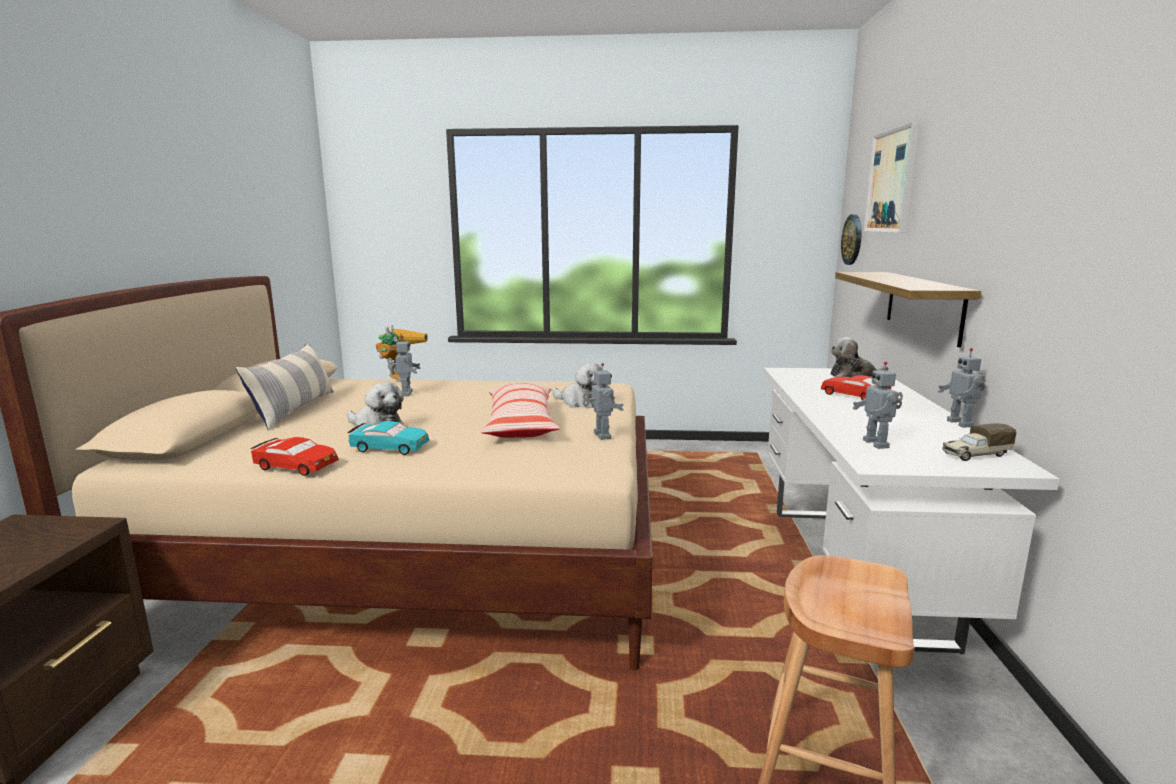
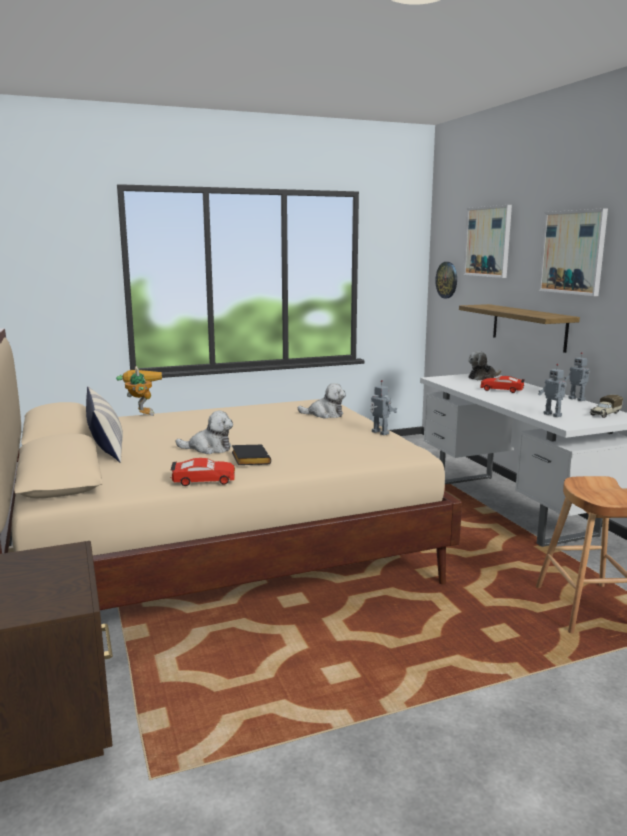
camera: 25 degrees left, 0 degrees up
(389, 447) = (249, 459): turquoise toy car -> black book
(405, 393) = (176, 424): toy robot -> none
(520, 424) = (312, 433): pillow -> none
(981, 185) = (572, 252): none -> picture

